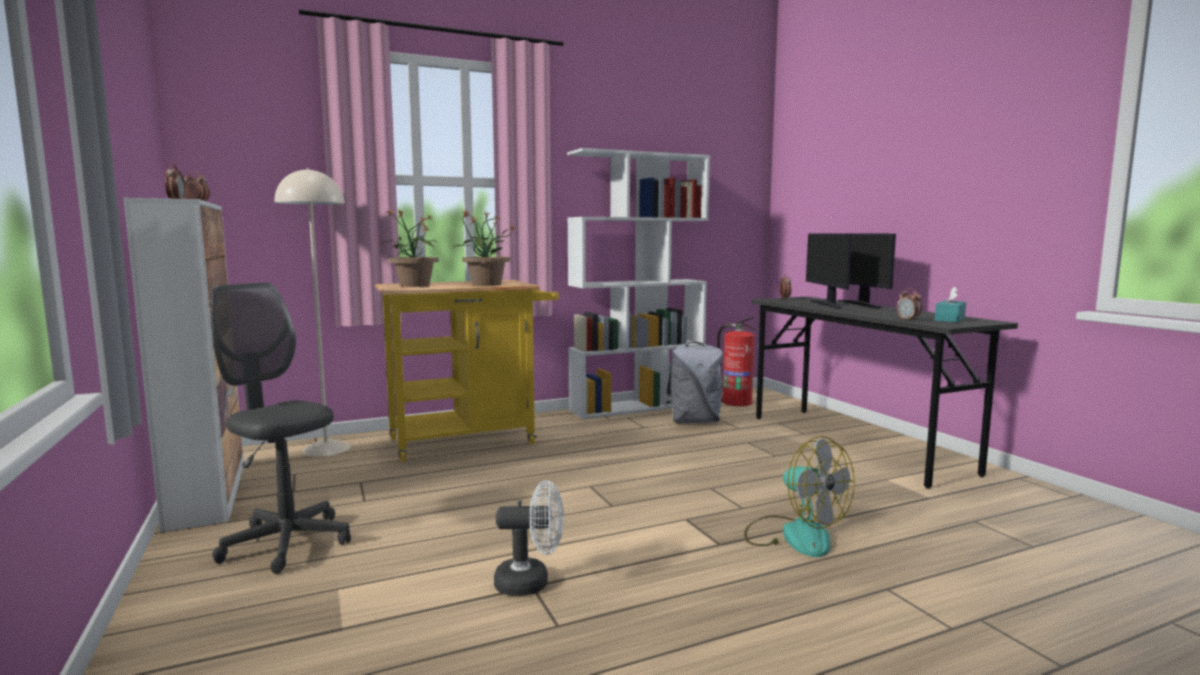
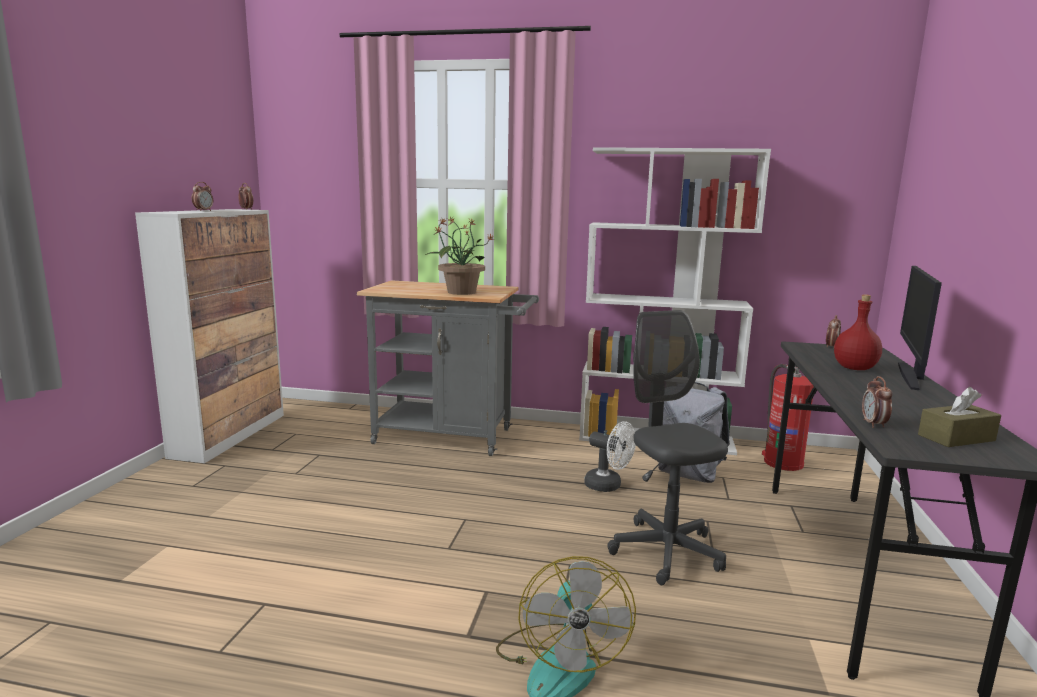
camera: 35 degrees right, 5 degrees up
(286, 543) = (202, 494): grey office chair -> grey office chair (666, 552)
(326, 449) = (346, 416): beige floor lamp -> none
(414, 285) = (404, 286): potted plant -> none
(471, 440) = (452, 437): yellow cart -> grey cart
(531, 582) = (269, 600): white fan -> white fan (608, 486)
(827, 304) = (855, 368): monitor -> red bottle
(949, 319) = (956, 438): turquoise tissue box -> brown tissue box

